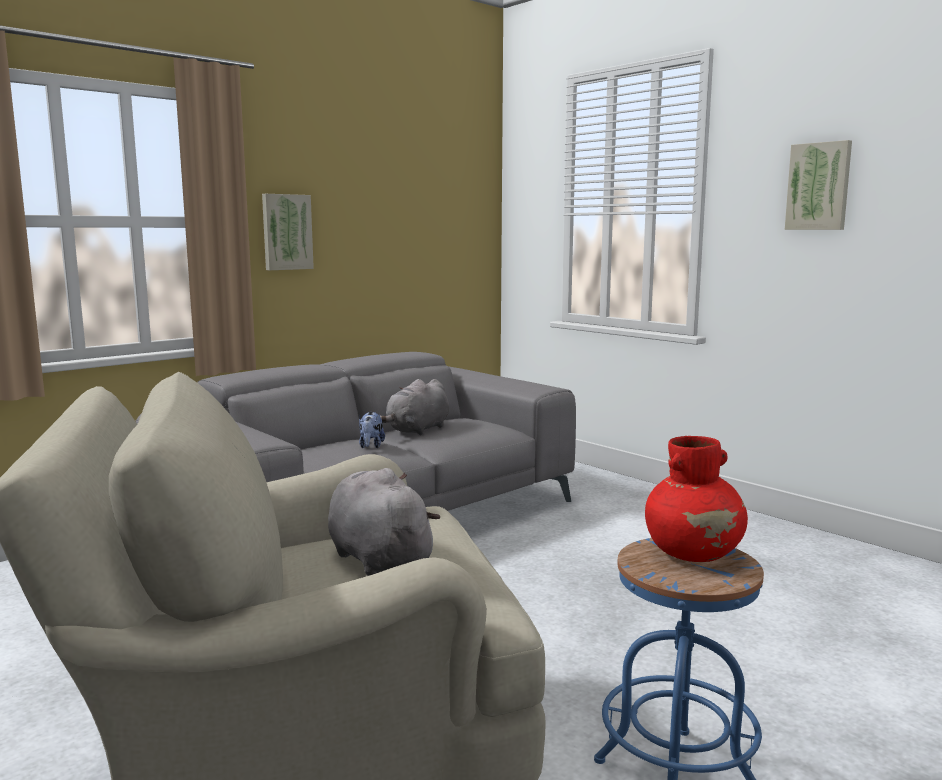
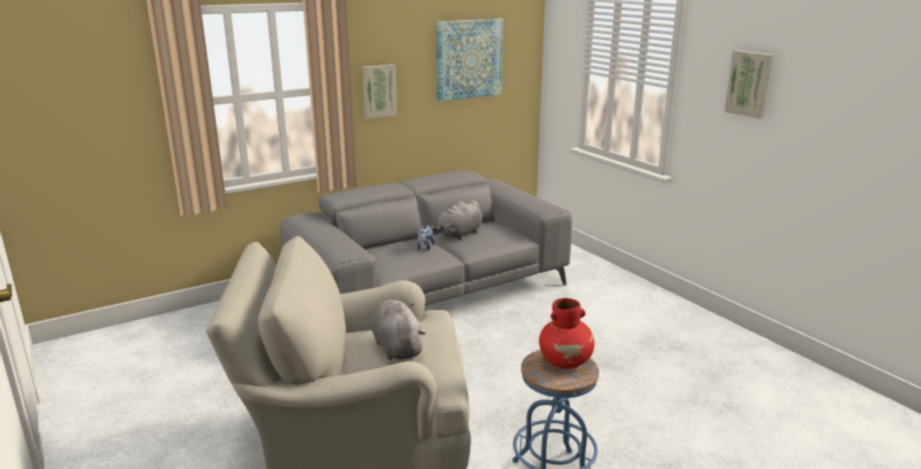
camera: 10 degrees right, 10 degrees up
(409, 200) = (468, 59): none -> picture

